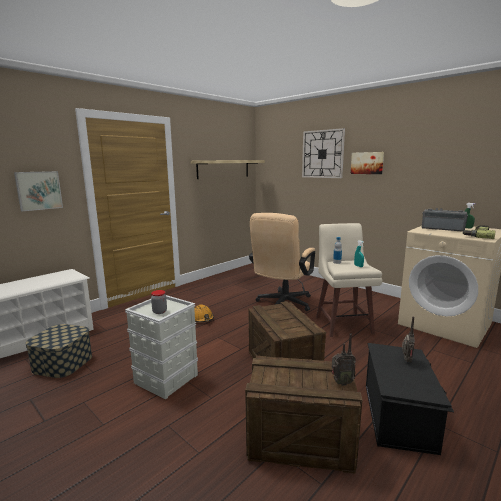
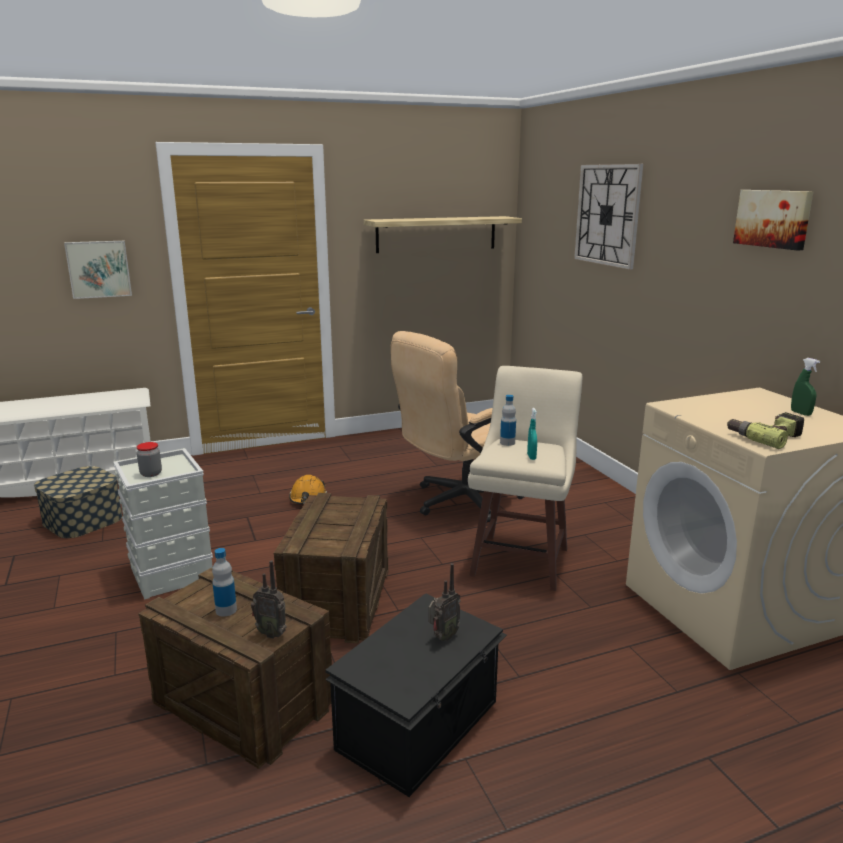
camera: 25 degrees right, 5 degrees up
(297, 378) = (226, 610): none -> bottle
(367, 163) = (672, 242): picture -> picture (773, 218)
(442, 229) = (736, 408): radio -> none

